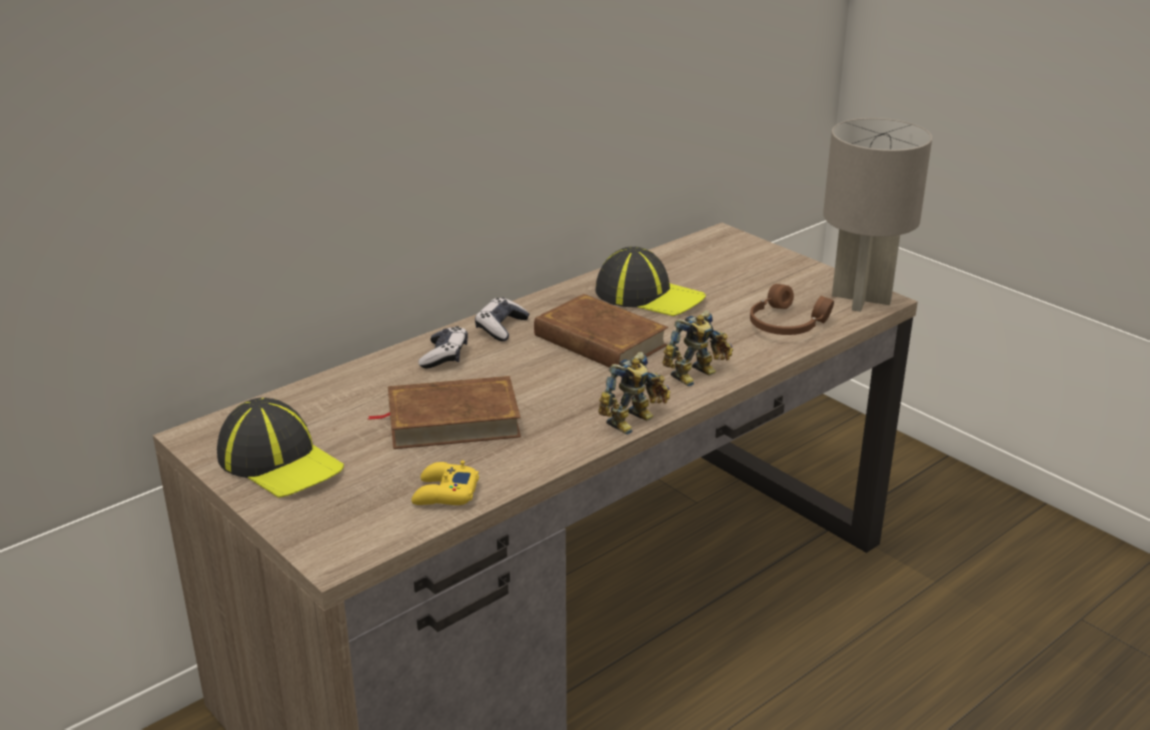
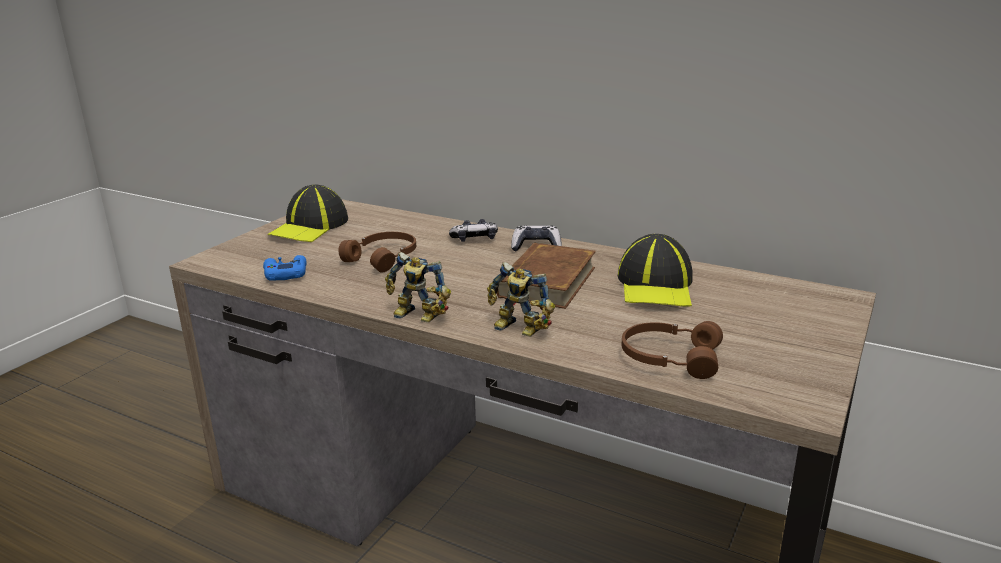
camera: 70 degrees right, 5 degrees down
(444, 493) = (285, 274): yellow game controller -> blue game controller
(452, 420) = (384, 258): brown book -> brown headphones
(860, 298) = (792, 394): grey table lamp -> none

